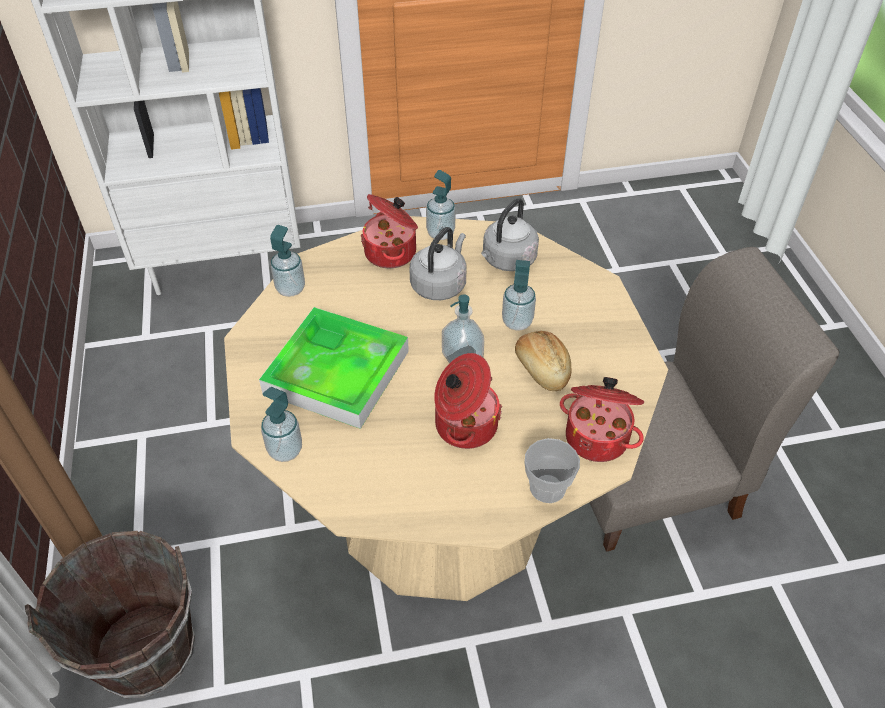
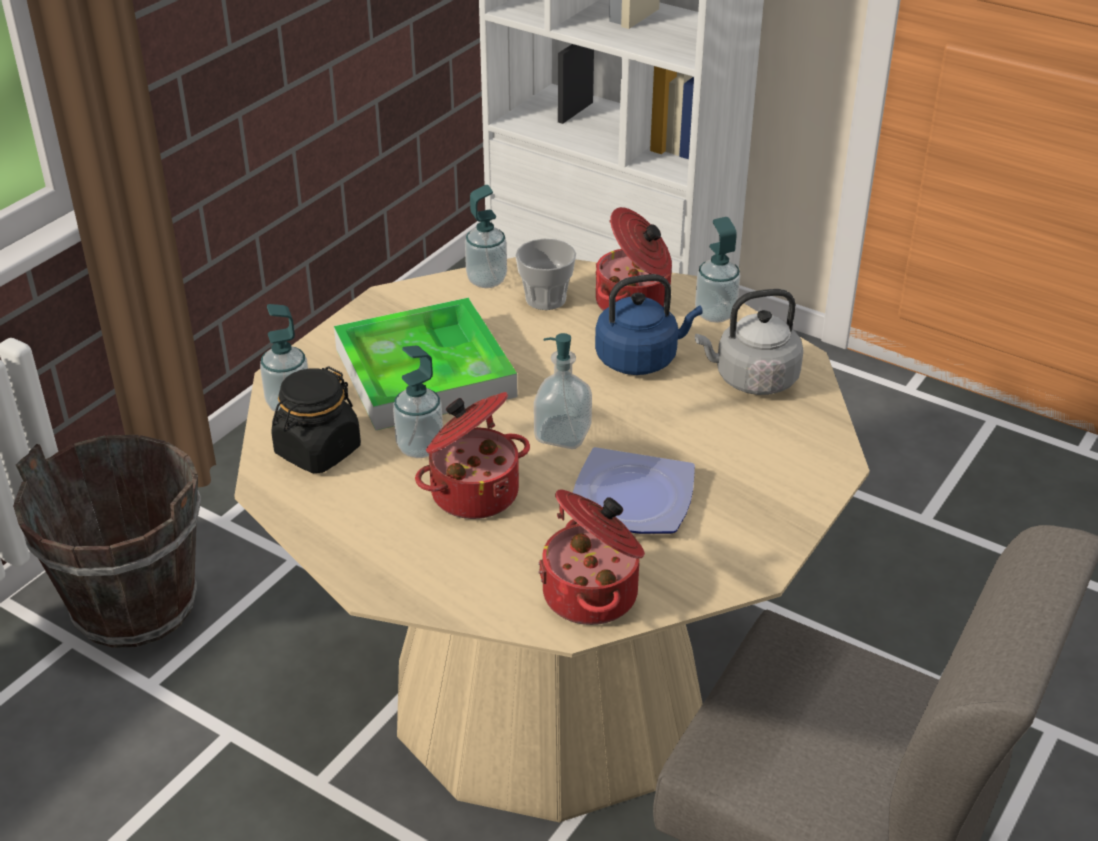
camera: 45 degrees right, 10 degrees down
(345, 467) = (317, 451): none -> black jar
(440, 284) = (640, 359): grey kettle -> blue kettle
(517, 322) = (671, 440): soap dispenser -> soap dispenser (420, 447)
(542, 369) = (630, 497): bread -> plate
(547, 487) = (470, 598): cup -> cup (545, 299)

